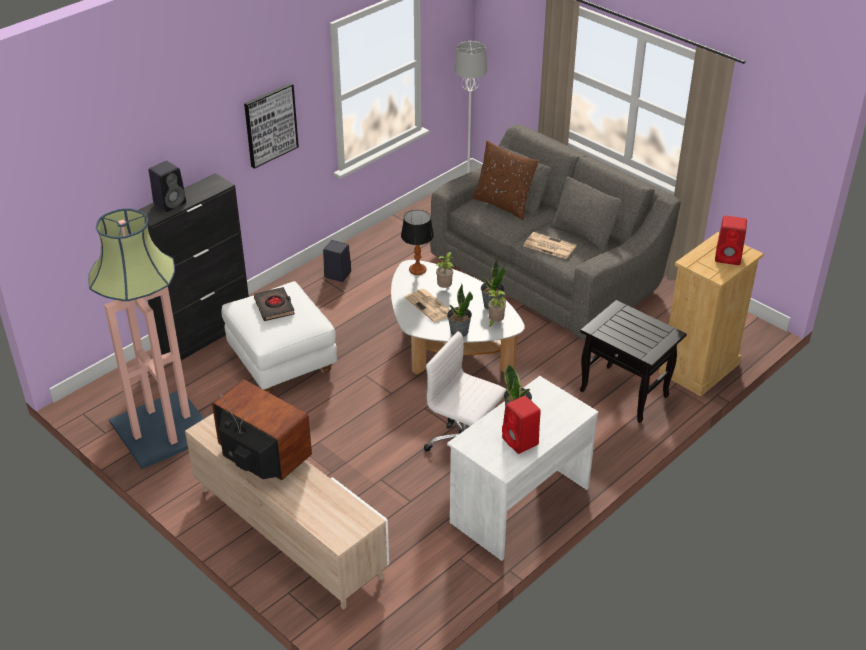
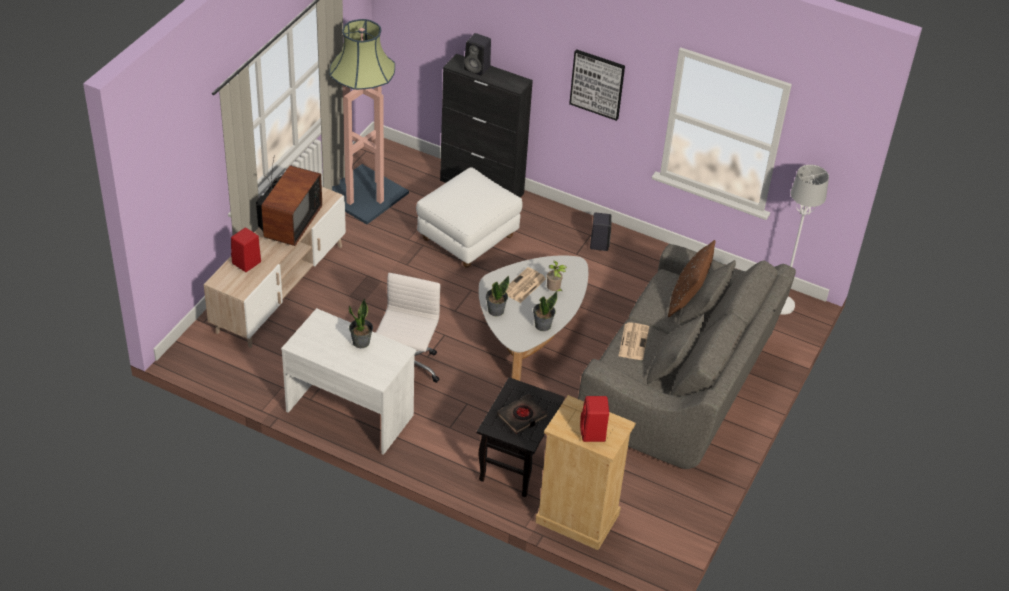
camera: 70 degrees right, 5 degrees up
(274, 307) = (473, 192): black book -> black book (522, 416)
(417, 270) = (572, 268): table lamp -> none
(495, 322) = (518, 331): potted plant -> none
(521, 442) = (330, 349): red speaker -> red speaker (246, 263)

